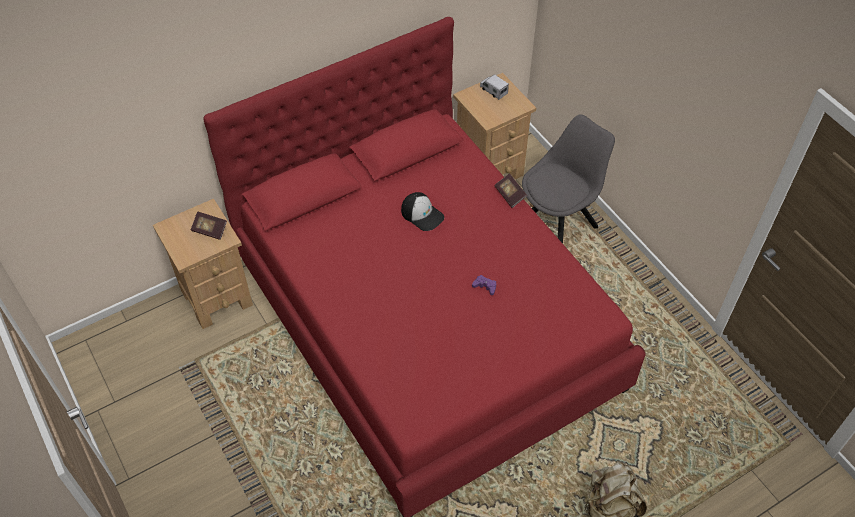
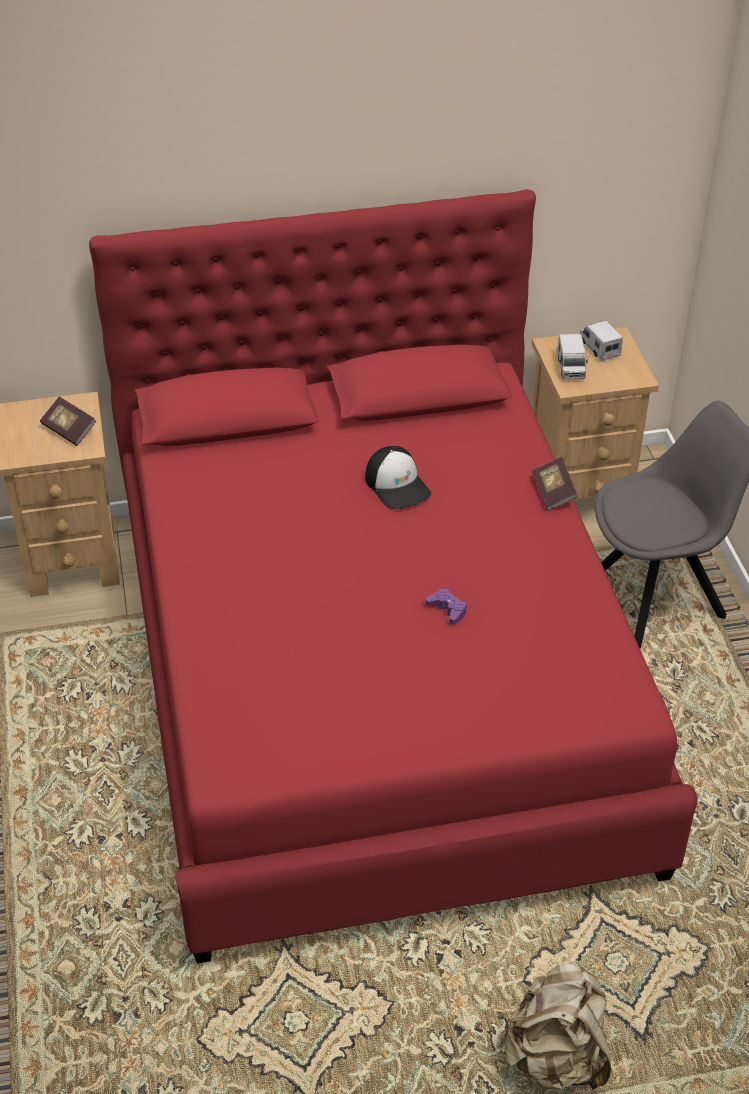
camera: 20 degrees right, 10 degrees down
(483, 108) = (570, 367): none -> toy truck

